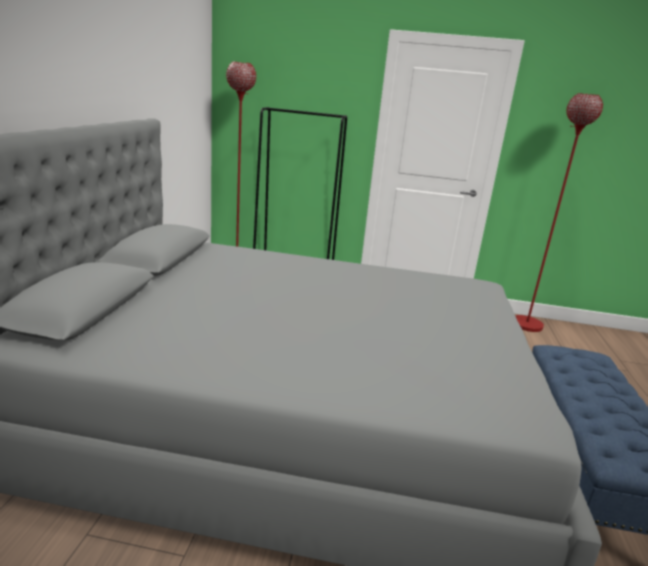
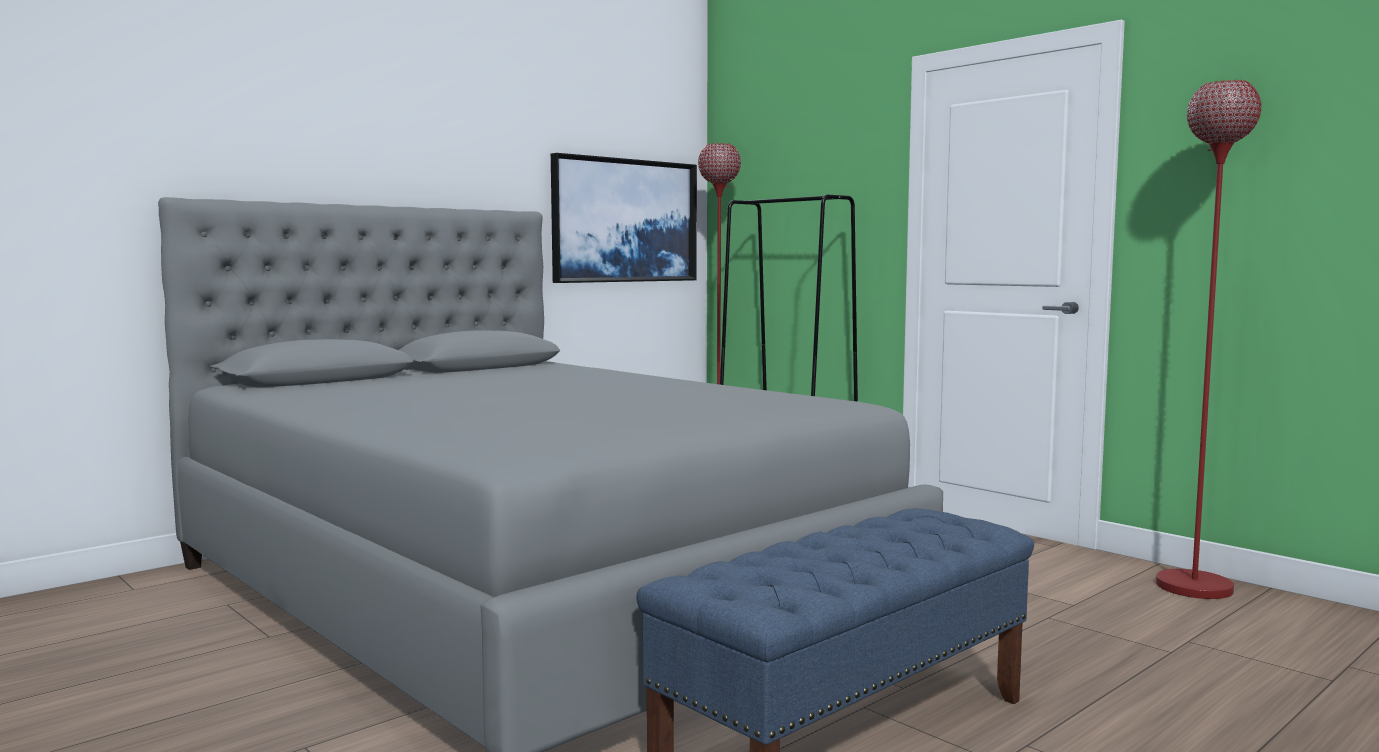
camera: 40 degrees right, 15 degrees down
(181, 116) = (624, 221): none -> picture

